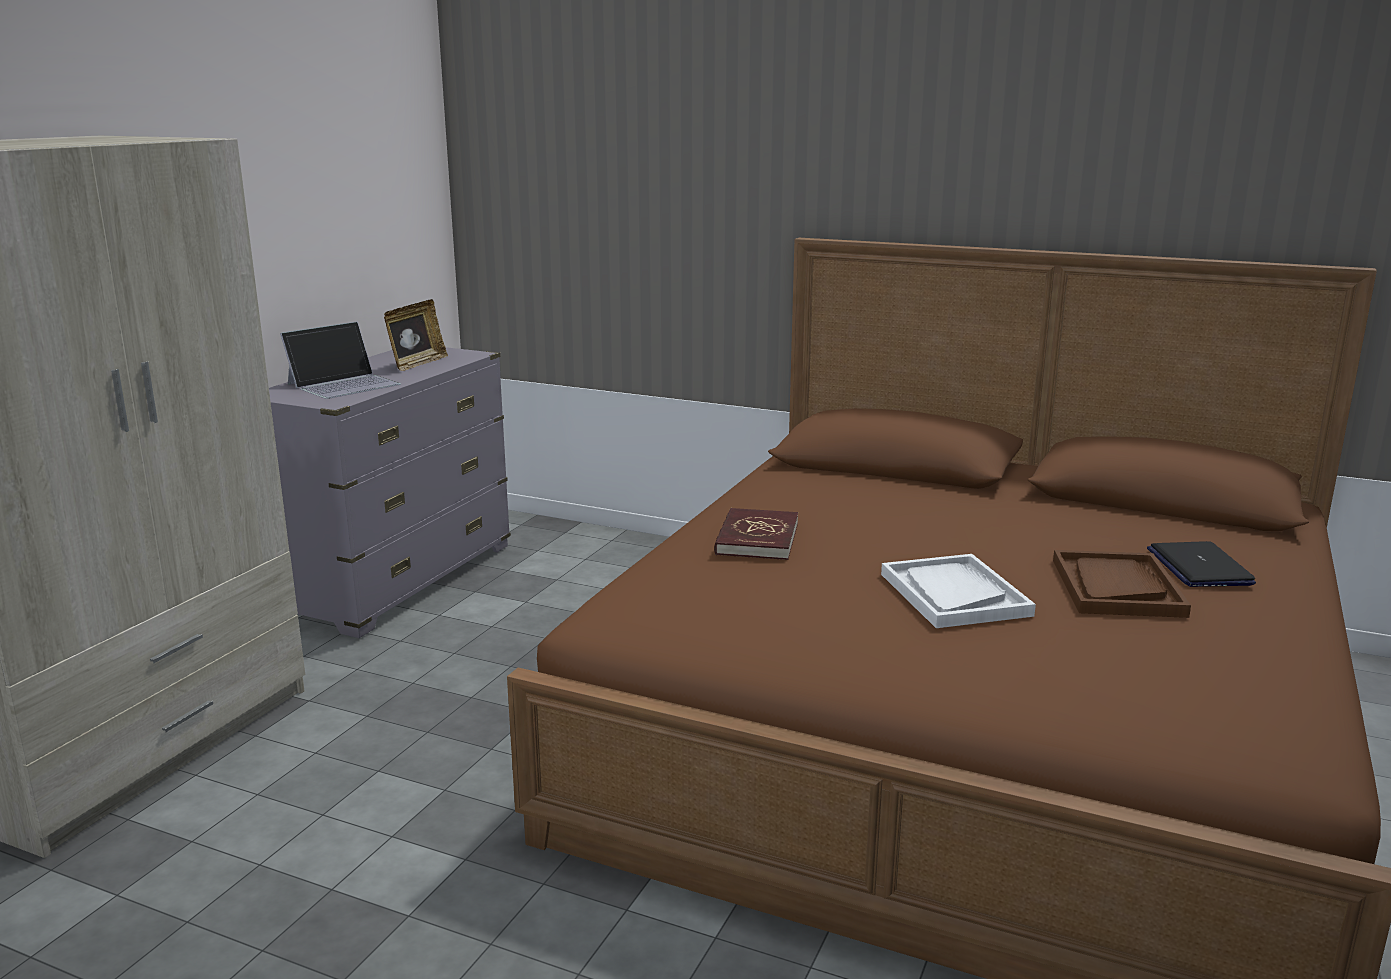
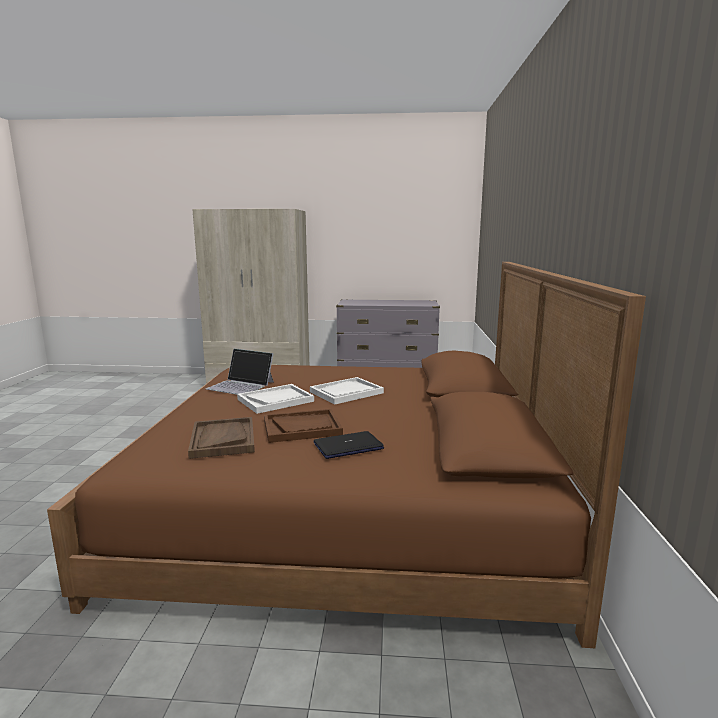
camera: 70 degrees right, 5 degrees down
(344, 384) = (368, 302): laptop -> laptop (241, 385)
(417, 364) = (406, 303): picture frame -> none
(756, 539) = (319, 371): red book -> none
(925, 536) = (346, 392): none -> white tray
(1174, 653) = (223, 439): none -> brown tray

